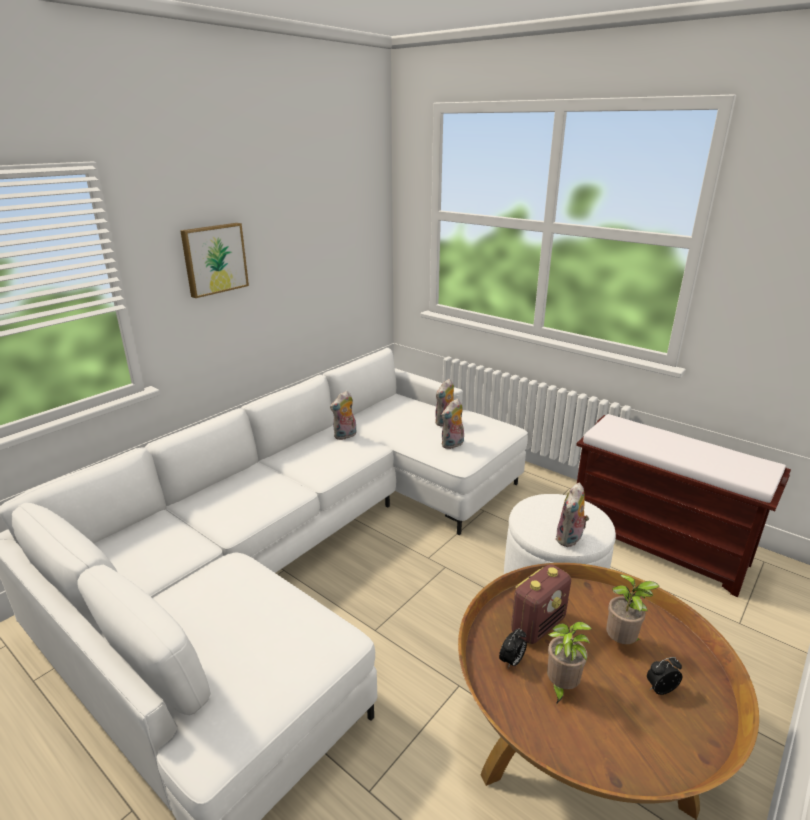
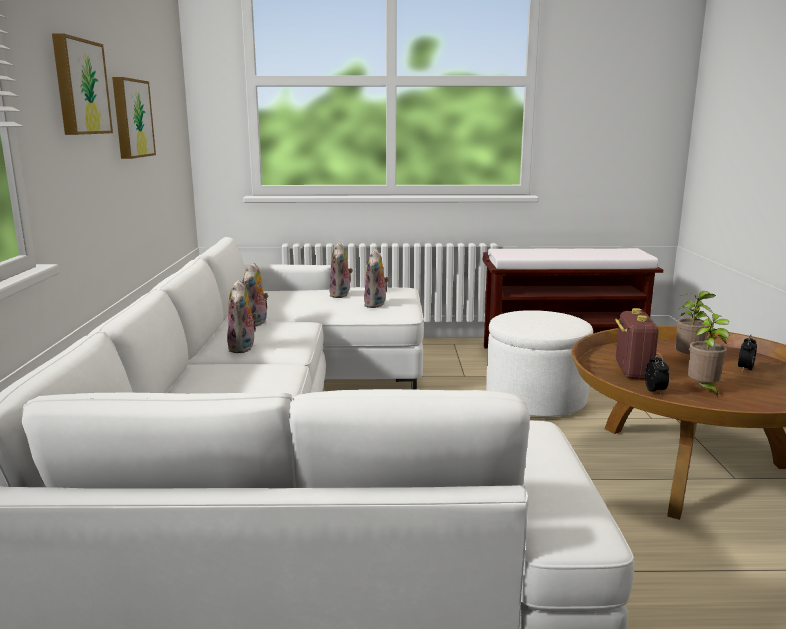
camera: 40 degrees left, 10 degrees down
(289, 264) = (130, 118): none -> picture
(570, 539) = (566, 327): plush toy -> plush toy (243, 348)

